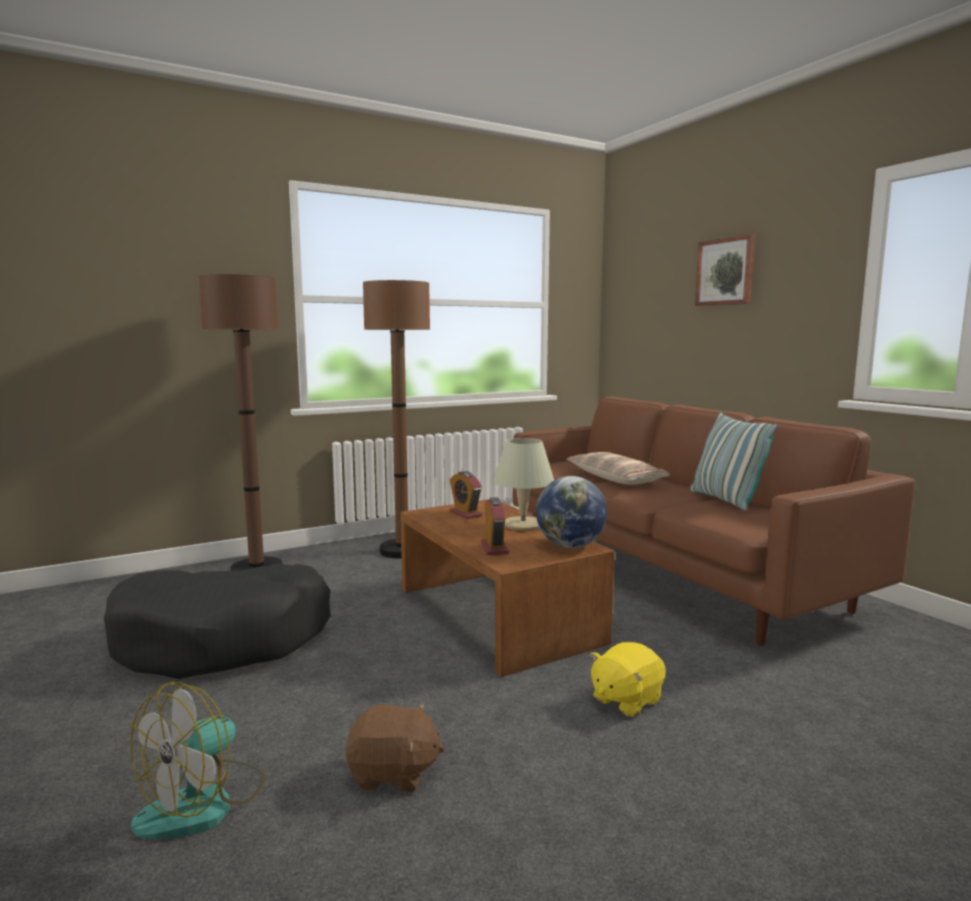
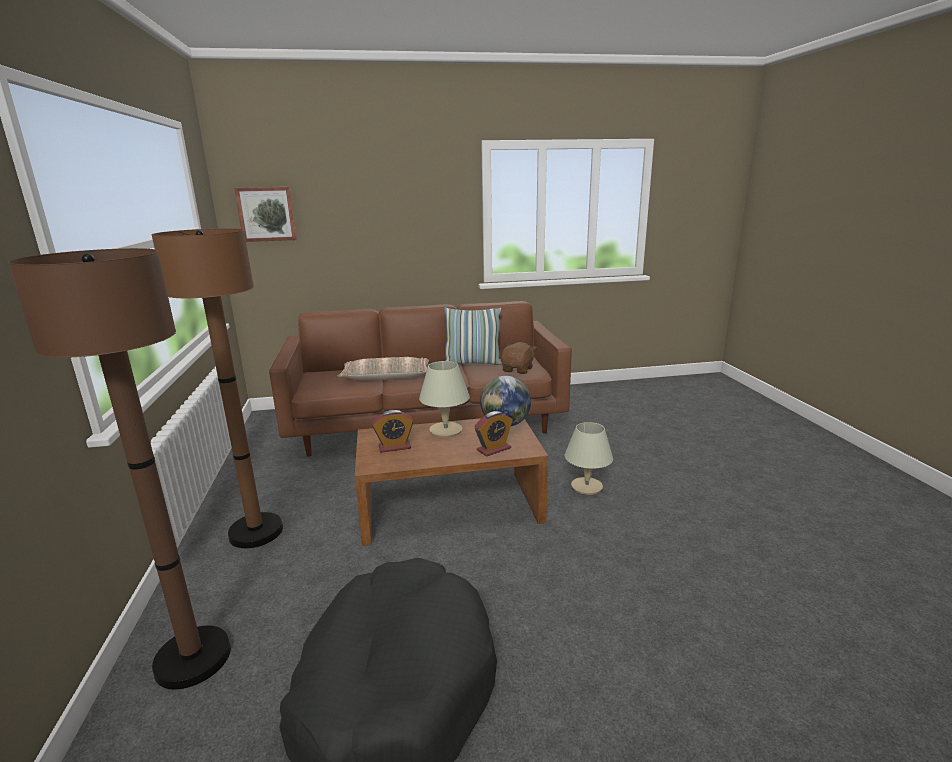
camera: 70 degrees left, 10 degrees up
(203, 803) = (675, 685): fan -> none
(393, 773) = (647, 585): brown plush toy -> brown plush toy (518, 370)
(494, 548) = (494, 449): alarm clock -> alarm clock turned 135 degrees clockwise
(625, 699) = (587, 486): yellow plush toy -> beige table lamp
(726, 272) = (374, 198): picture -> picture (267, 214)

